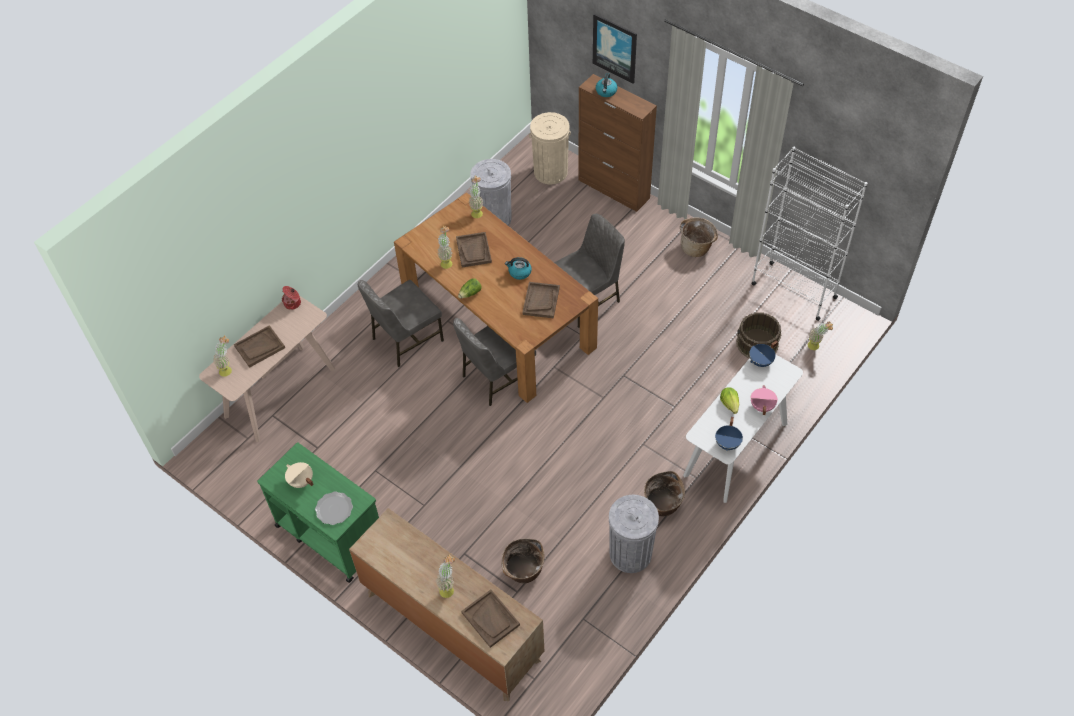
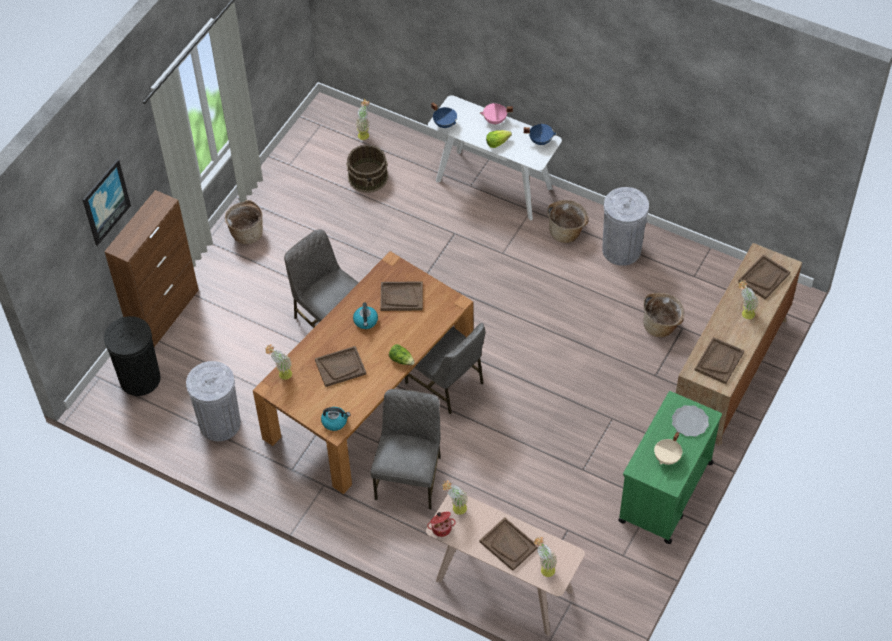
camera: 100 degrees left, 0 degrees up
(394, 548) = (719, 361): none -> brown tray
(406, 339) = (410, 477): grey chair -> grey chair turned 120 degrees counterclockwise
(446, 261) = (359, 389): potted plant -> potted plant (455, 509)
(550, 172) = (140, 379): beige trash can -> black trash can
(606, 91) = (135, 235): kettle -> kettle (335, 421)
(793, 290) = (296, 153): white bookcase -> none

